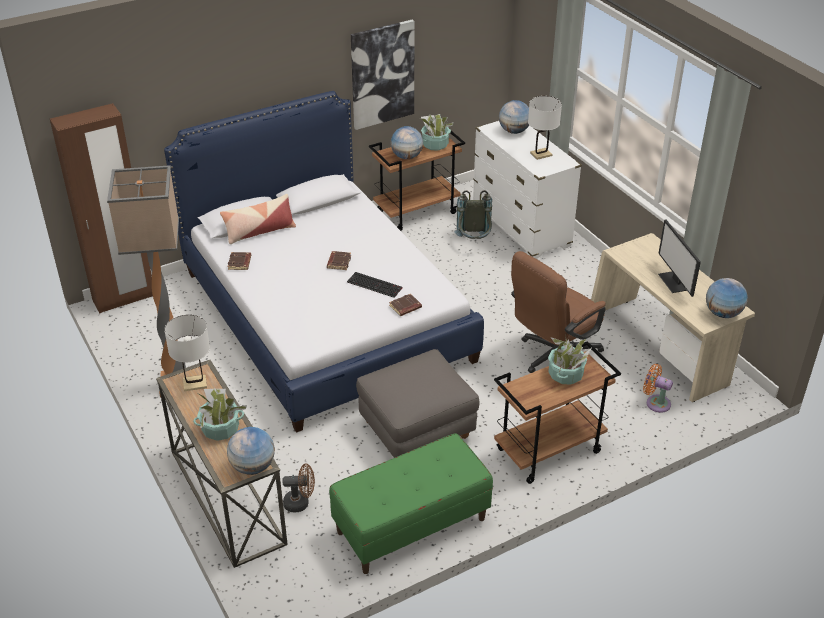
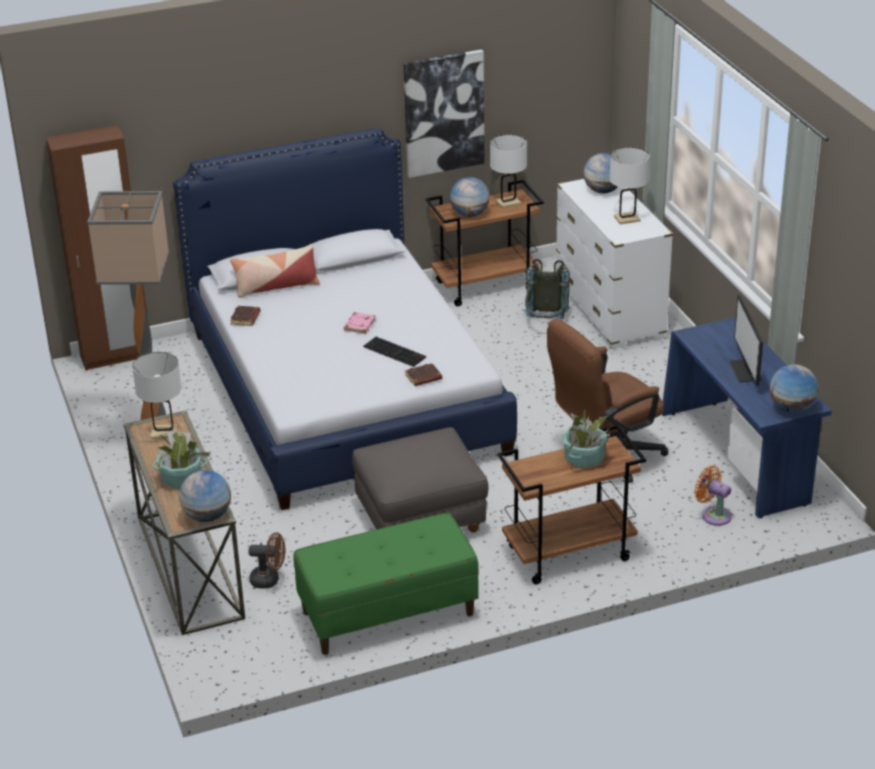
camera: 10 degrees right, 5 degrees down
(338, 262) = (359, 325): brown book -> pink book
(435, 144) = (508, 202): potted plant -> white table lamp
(659, 349) = (737, 458): beige desk -> blue desk

